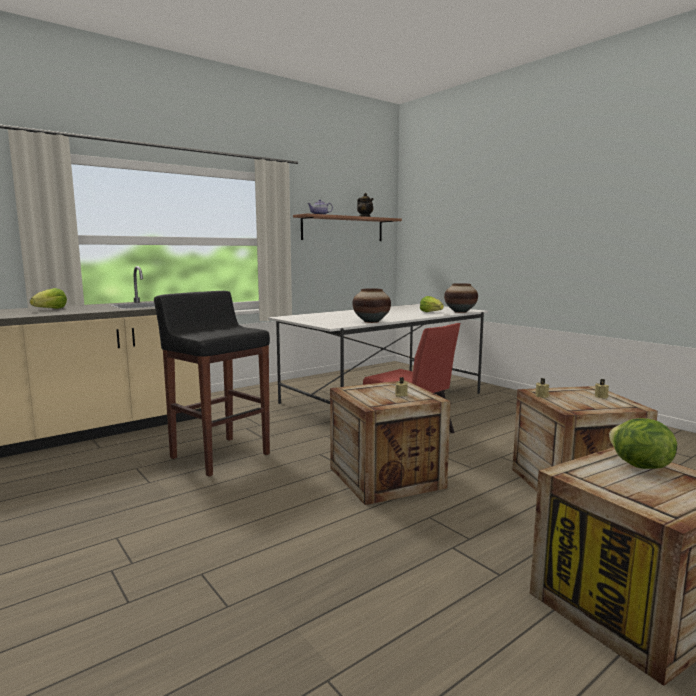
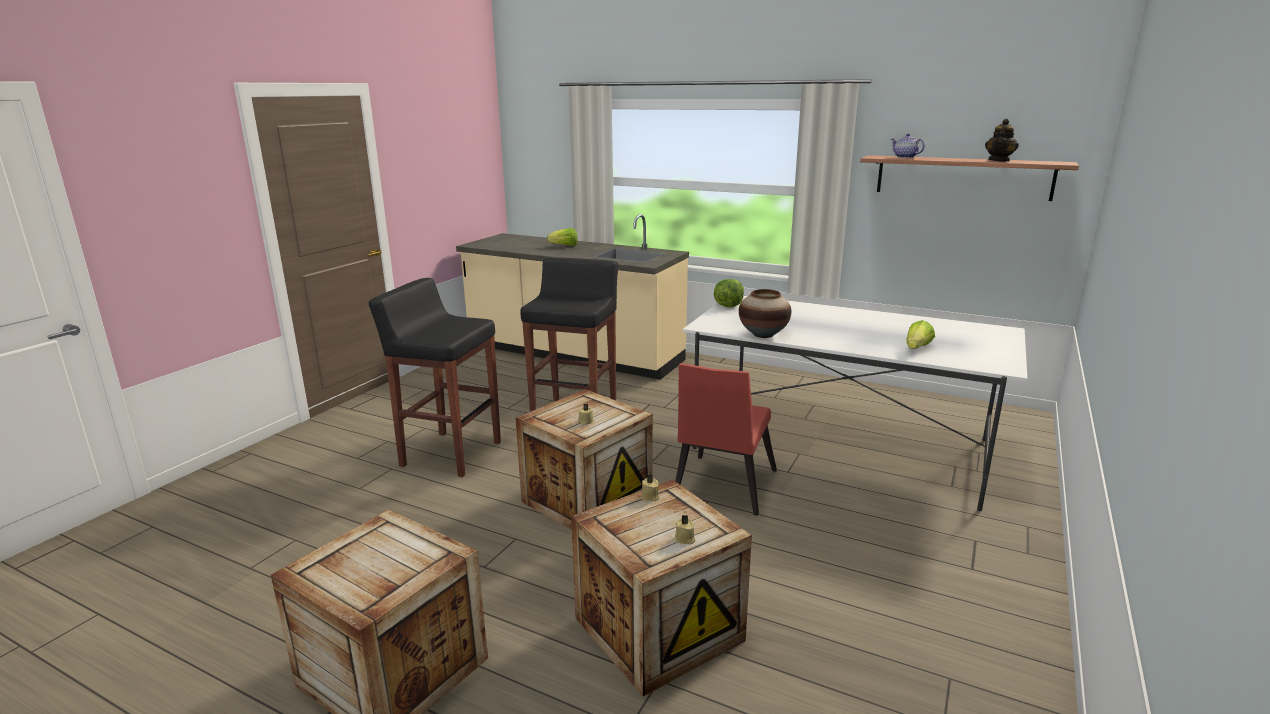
camera: 65 degrees right, 10 degrees up
(214, 529) = (450, 454): none -> black stool
(460, 312) = (965, 363): vase -> none
(638, 466) = (413, 559): lettuce -> lettuce (728, 306)

